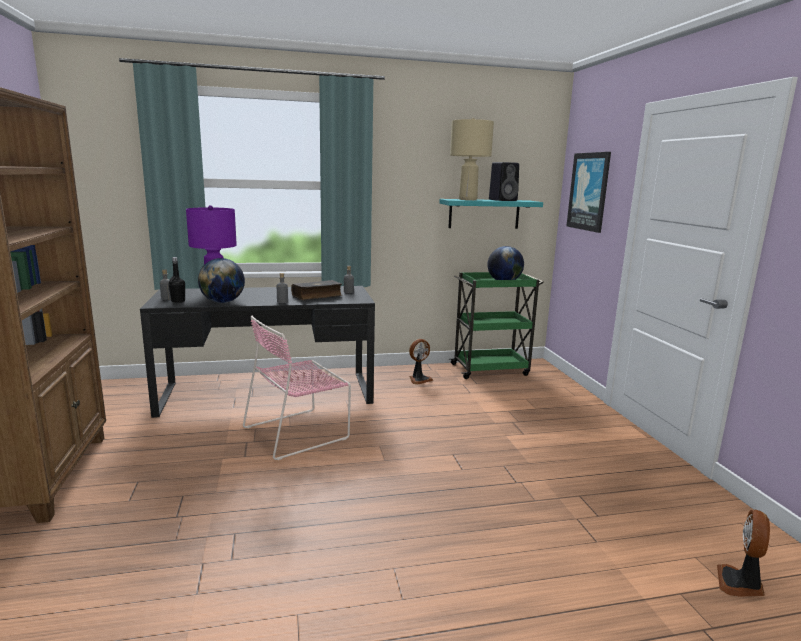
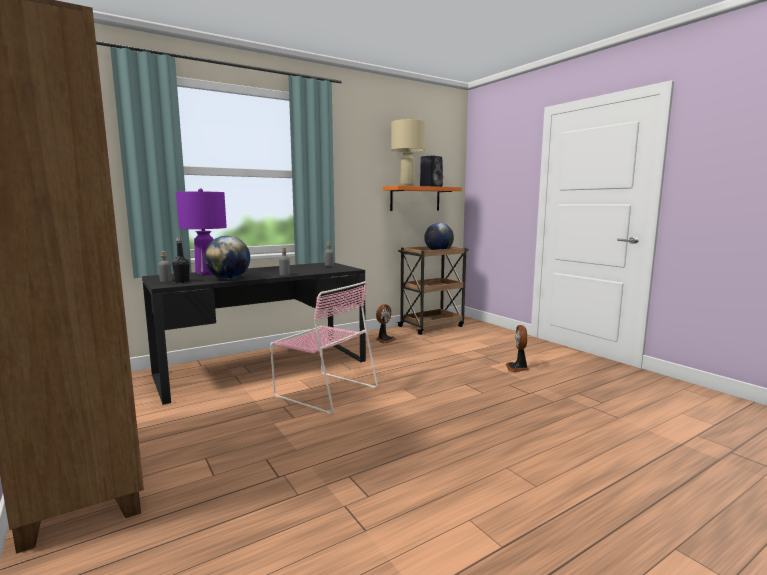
camera: 20 degrees left, 5 degrees down
(299, 432) = (324, 391): pink chair -> pink chair turned 90 degrees counterclockwise
(317, 296) = (307, 269): book -> none
(484, 214) = (415, 199): turquoise shelf -> orange shelf
(491, 369) = (432, 326): green cart -> brown cart
(589, 191) = (495, 177): picture -> none
(740, 584) = (720, 422): fan -> fan (517, 368)

